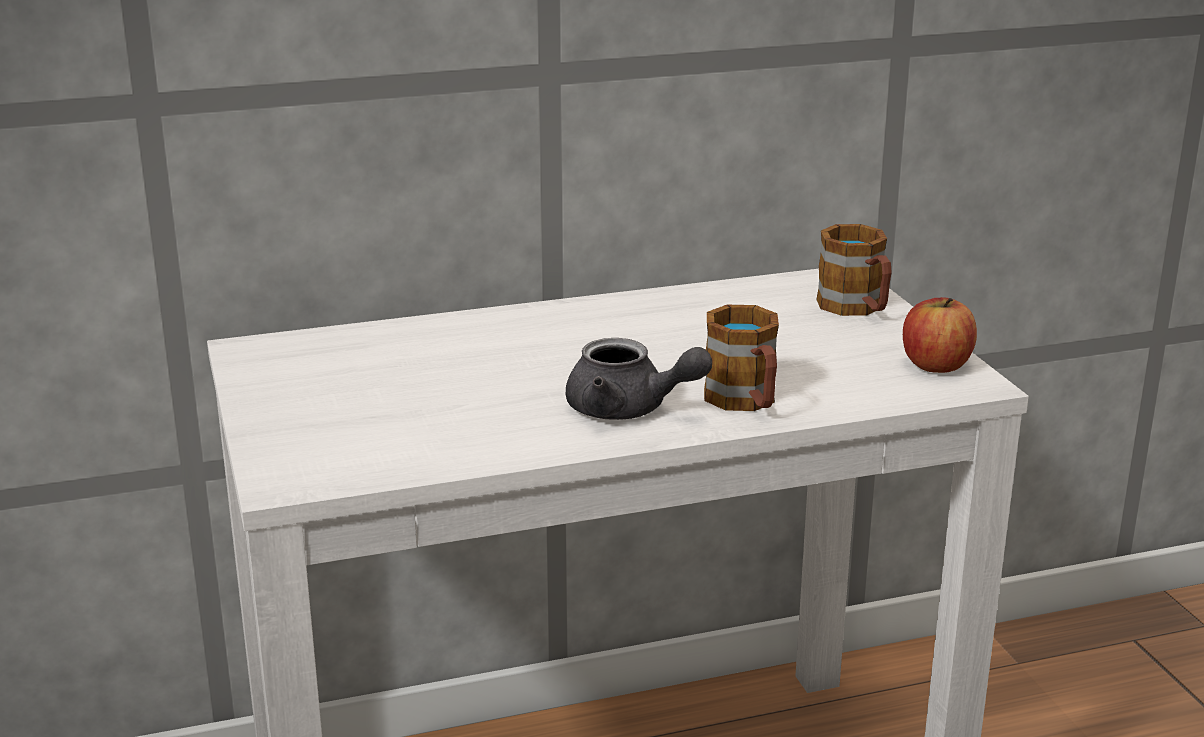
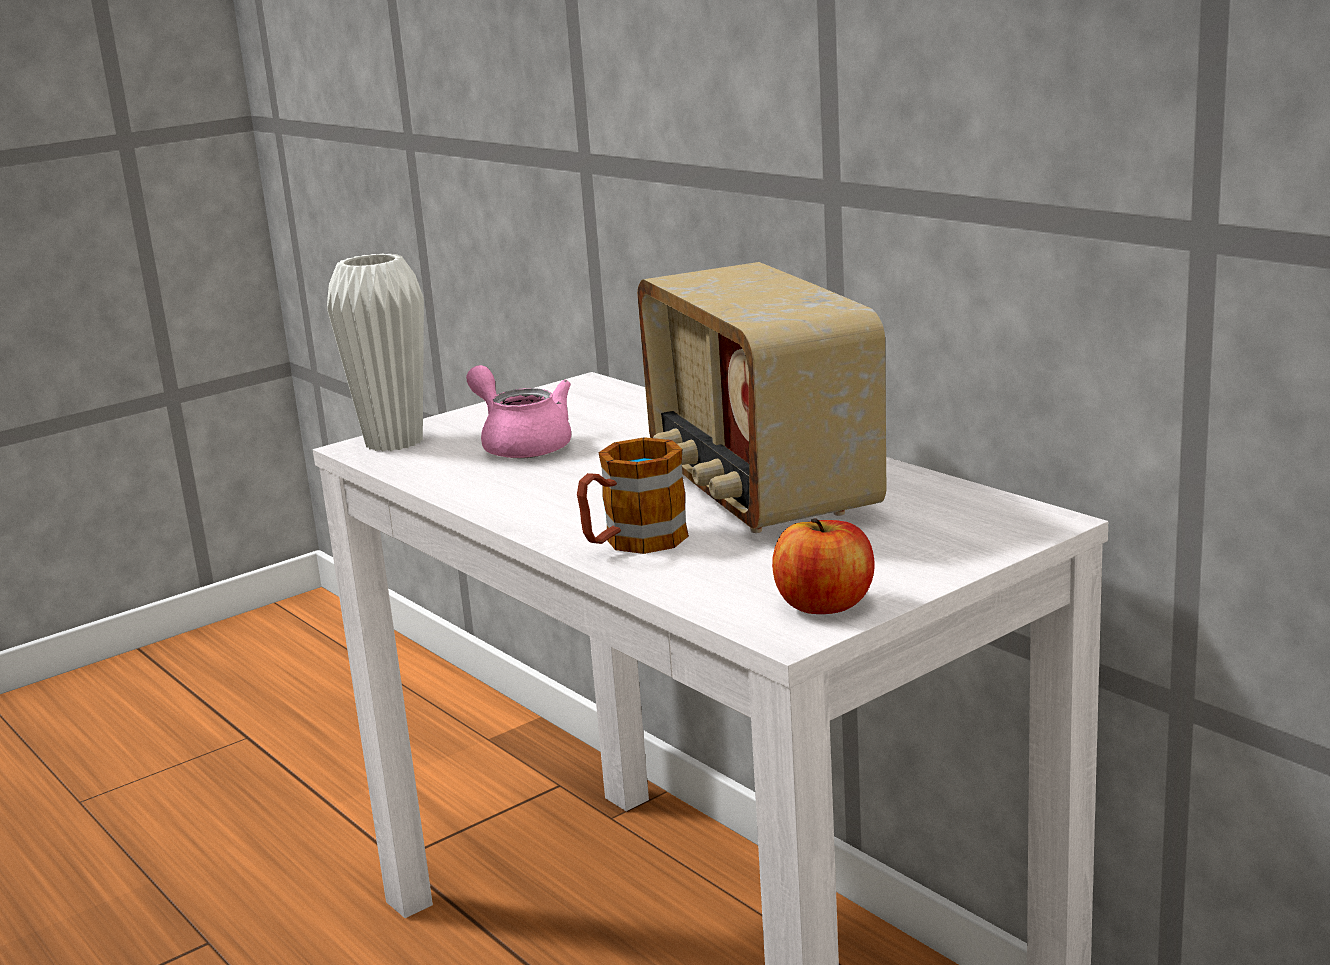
camera: 70 degrees right, 5 degrees down
(298, 463) = (394, 442): none -> white vase
(411, 405) = (521, 445): none -> pink teapot
(629, 410) = (574, 507): grey teapot -> none
(675, 340) = (757, 491): none -> radio
(856, 308) = (950, 543): mug -> none

